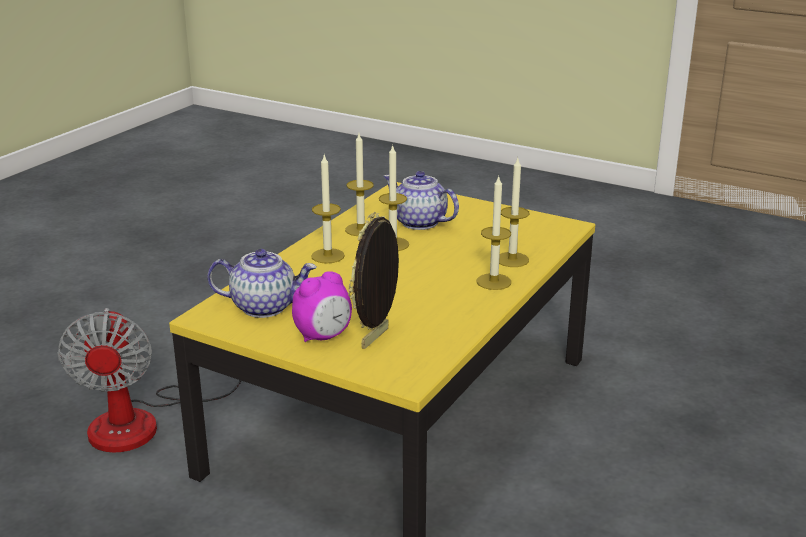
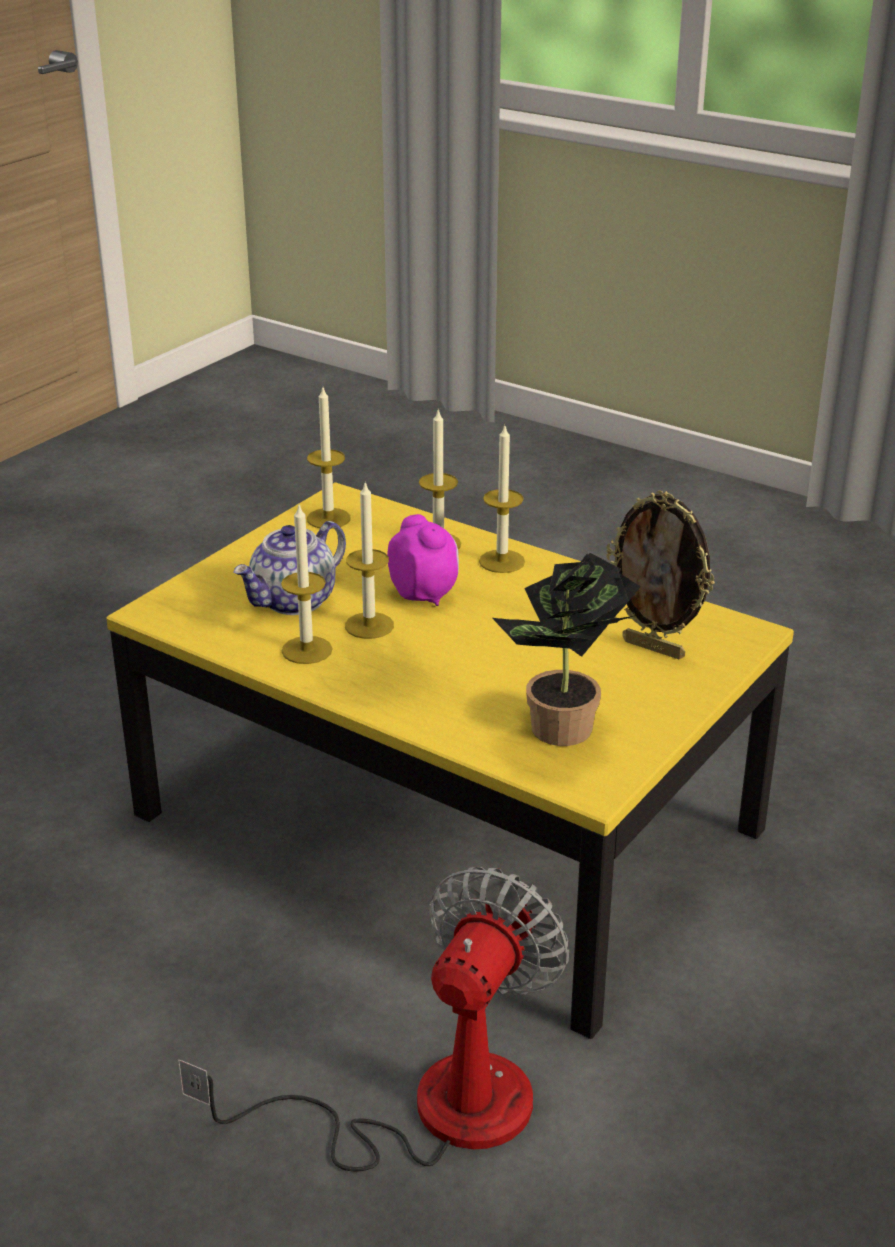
camera: 85 degrees left, 5 degrees up
(145, 421) = (429, 1109): fan -> fan turned 60 degrees counterclockwise
(265, 307) = (563, 734): teapot -> potted plant
(323, 336) = (650, 686): alarm clock -> alarm clock (424, 595)
(328, 256) = (398, 680): candle -> candle (328, 518)

